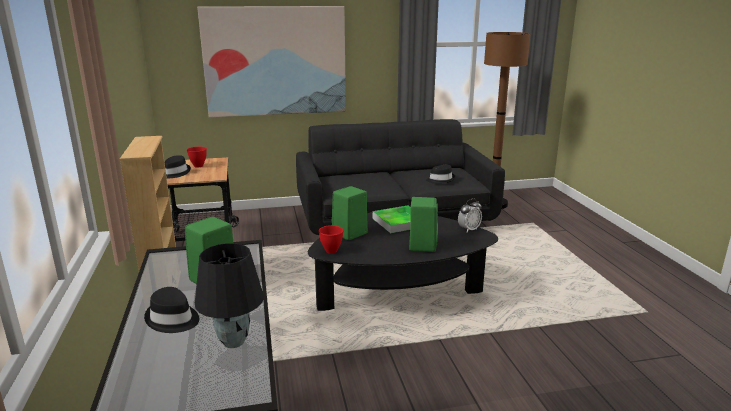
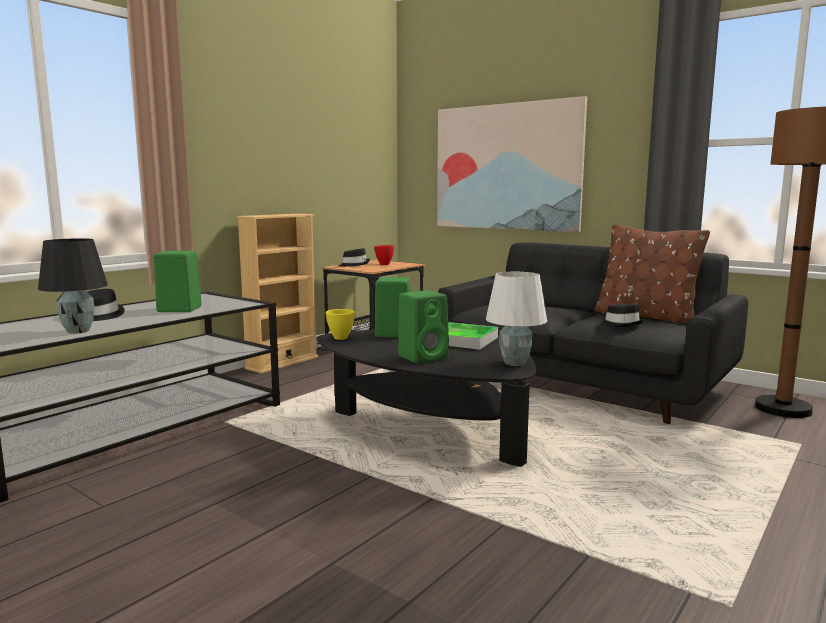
camera: 50 degrees right, 10 degrees down
(330, 251) = (340, 338): red bowl -> yellow bowl
(429, 168) = (645, 316): none -> brown pillow
(469, 229) = (515, 363): alarm clock -> white table lamp

